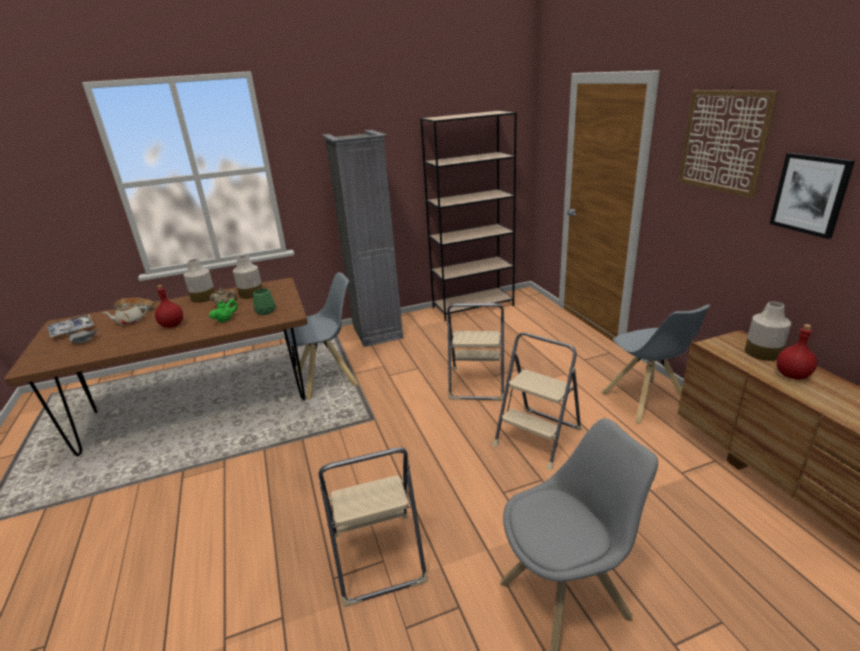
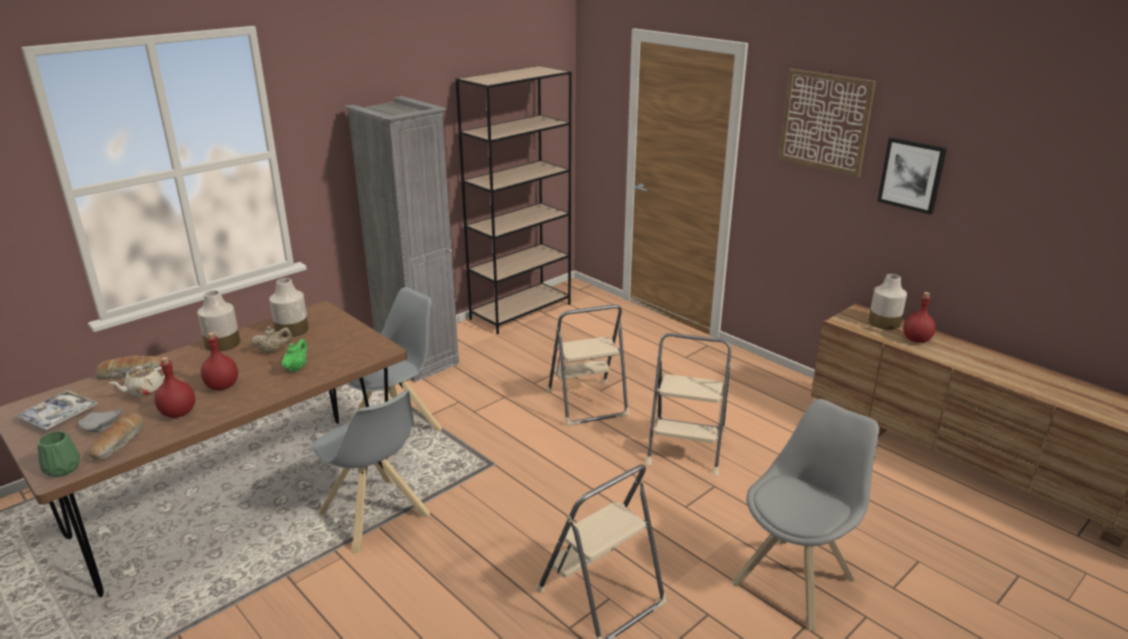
camera: 25 degrees left, 0 degrees up
(79, 353) = (119, 443): none -> bread
(129, 339) = (177, 413): none -> red bottle
(266, 311) = (341, 350): green vase -> green vase (63, 468)
(646, 402) = (769, 391): grey chair -> grey chair (375, 516)

